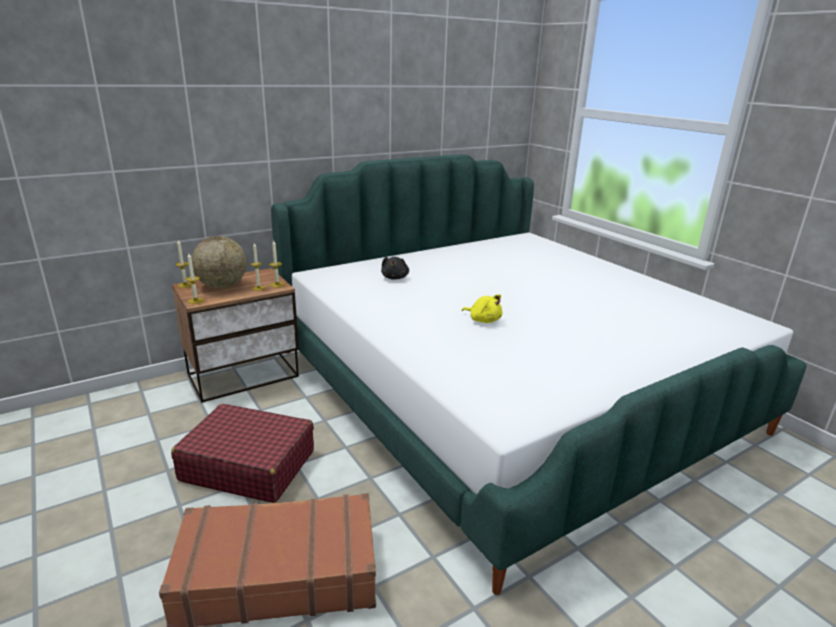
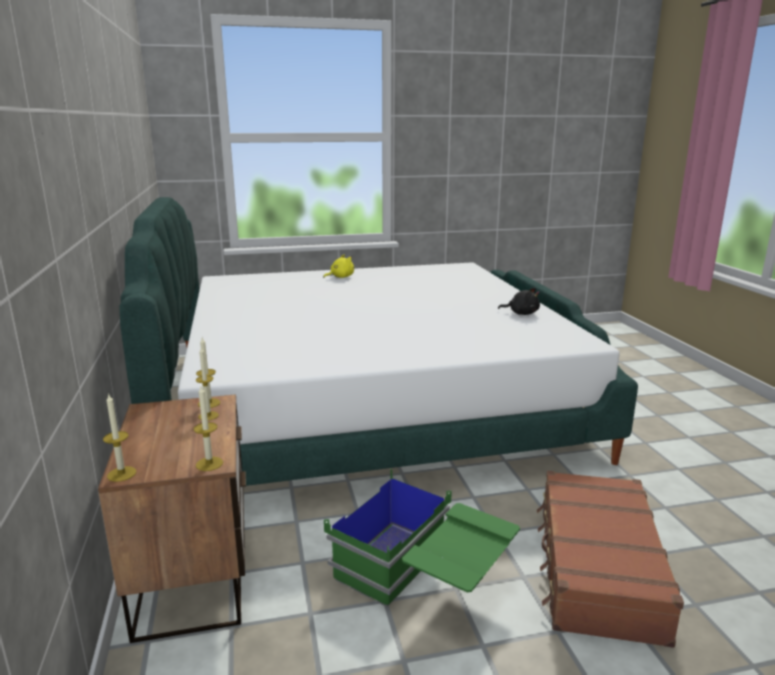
camera: 70 degrees left, 5 degrees down
(222, 286) = (168, 442): globe -> none
(248, 465) = (422, 580): red suitcase -> green storage box
(395, 278) = (269, 339): black plush toy -> black plush toy (521, 313)
(483, 320) = (409, 323): yellow plush toy -> yellow plush toy (340, 277)

